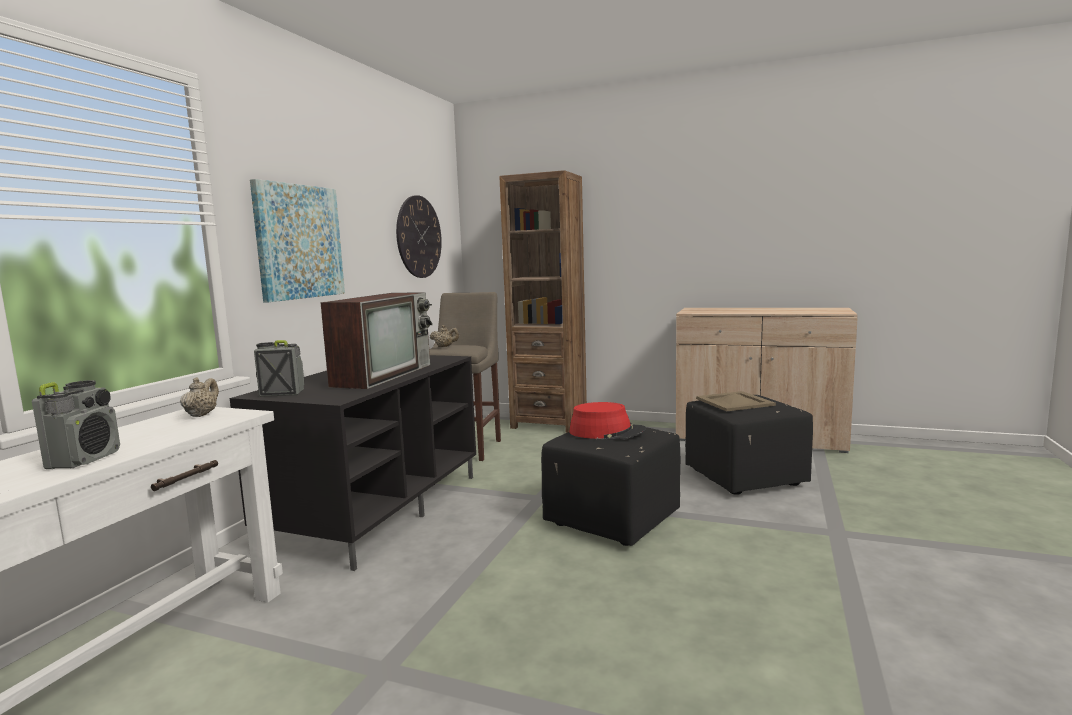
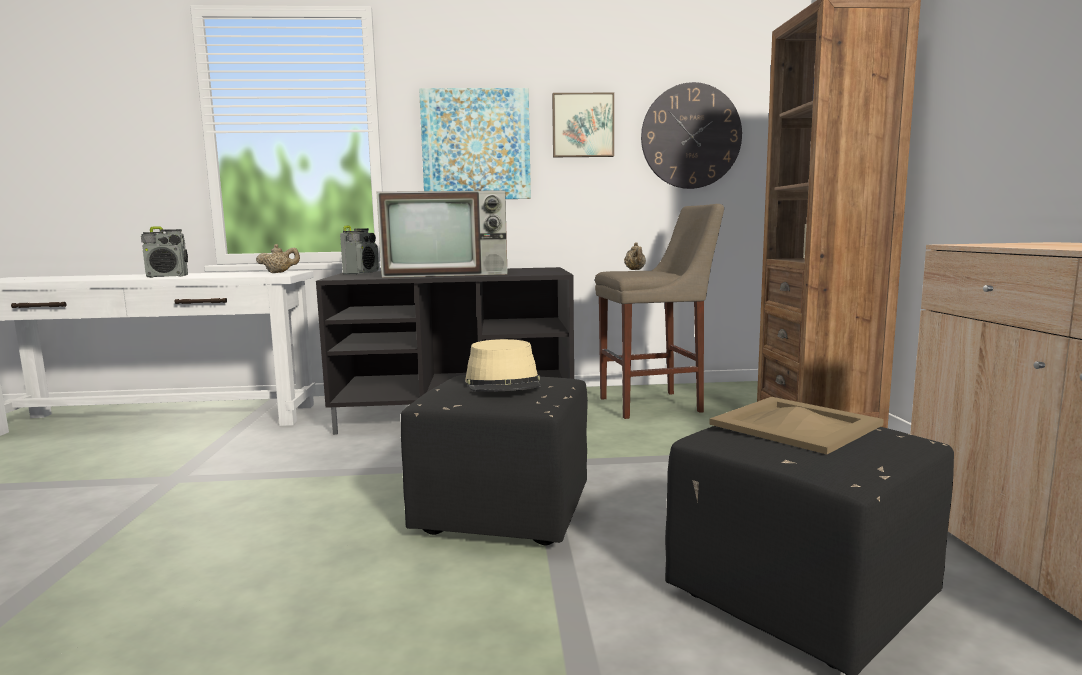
camera: 65 degrees right, 0 degrees up
(282, 393) = (361, 273): radio -> radio turned 45 degrees clockwise
(365, 226) = (582, 125): none -> picture
(607, 432) = (503, 383): red hat -> beige hat

